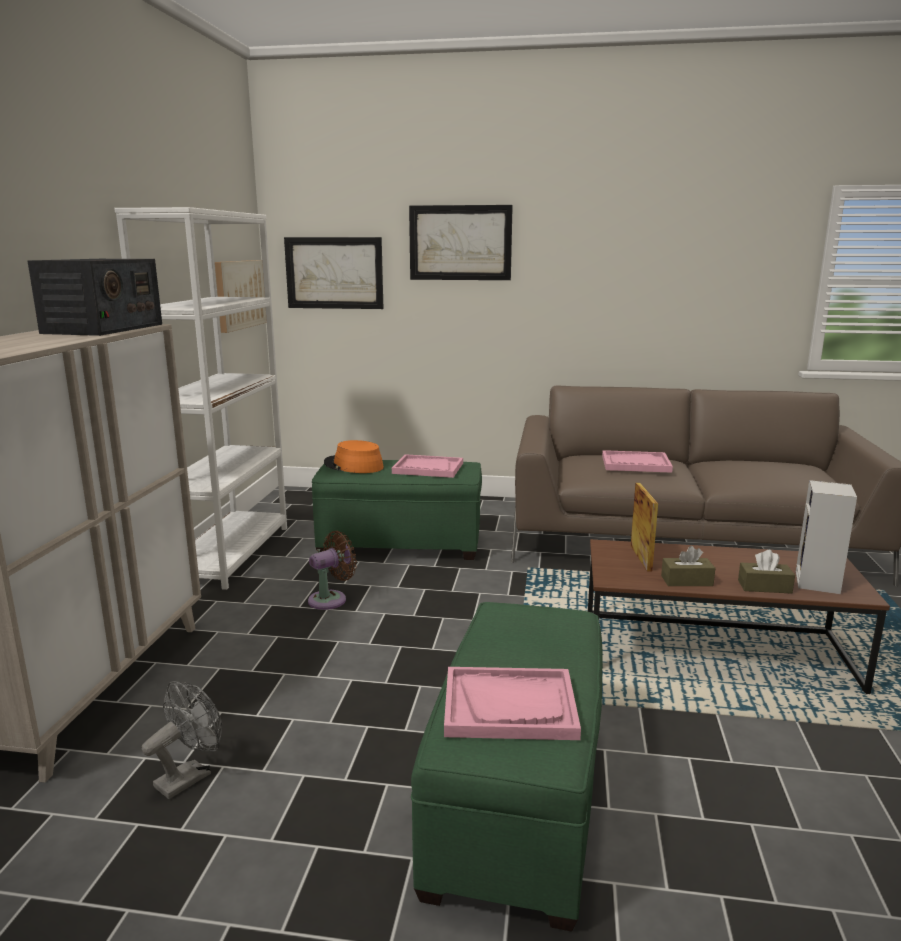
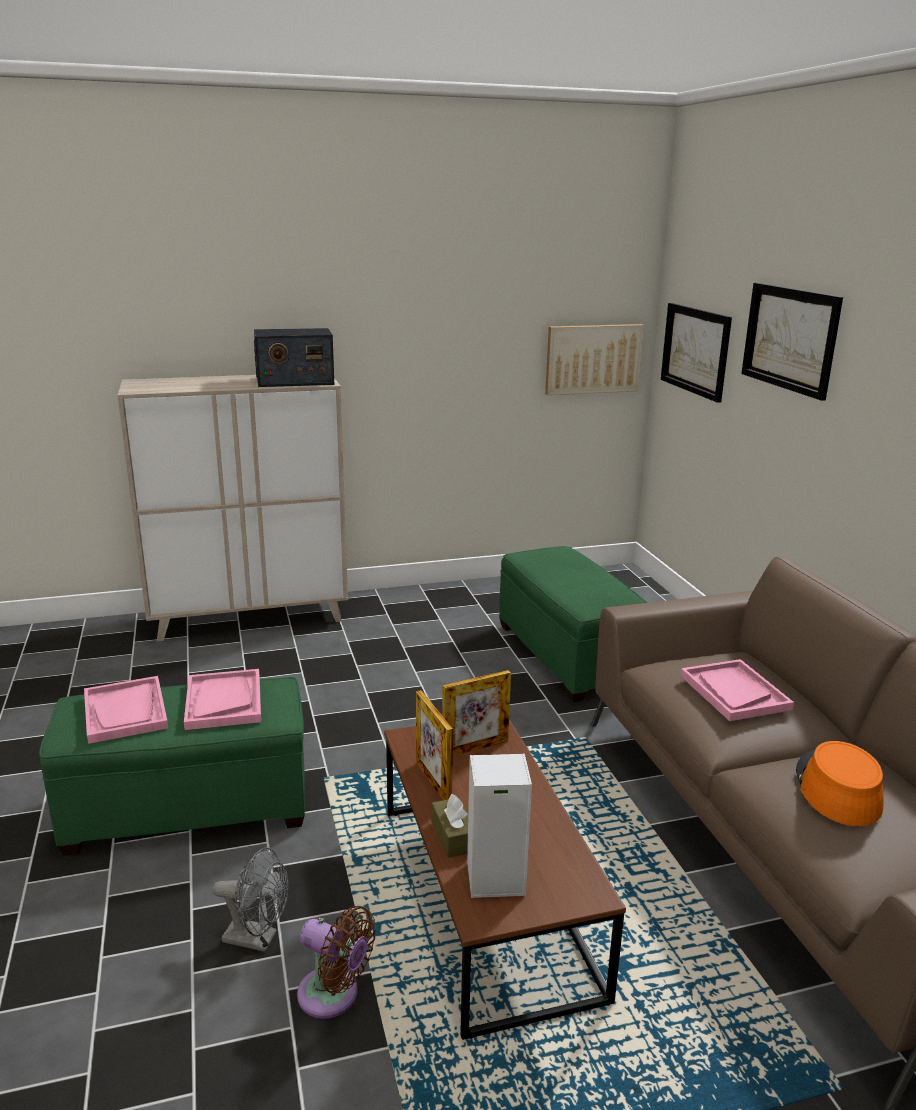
camera: 65 degrees right, 5 degrees up
(190, 776) = (175, 679): grey fan -> grey fan (258, 939)
(230, 554) = (468, 592): white bookcase -> none
(331, 599) = (426, 656): brown fan -> brown fan (333, 996)
(353, 466) = (555, 557): orange hat -> orange hat (836, 789)
(427, 468) = (589, 588): pink tray -> pink tray (223, 701)
(686, 581) = (433, 782): brown tissue box -> picture frame

